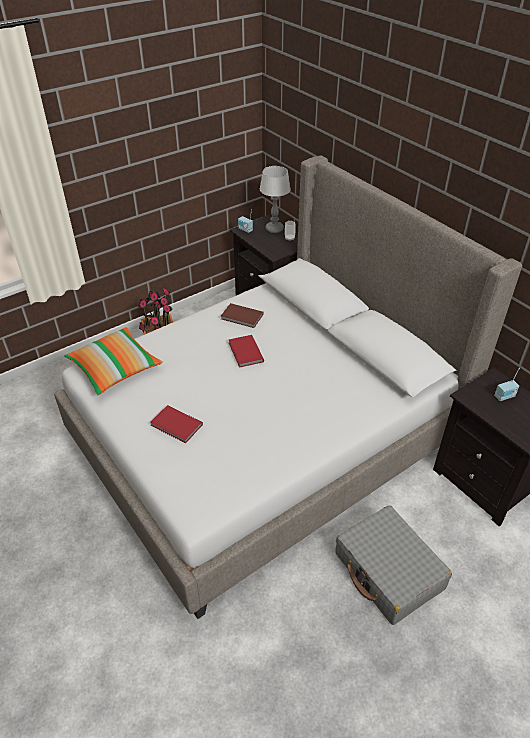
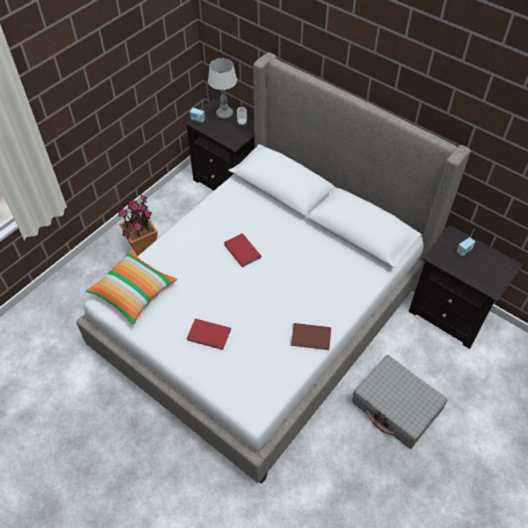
camera: 15 degrees left, 10 degrees up
(242, 317) = (226, 215): brown book -> brown book (311, 338)

